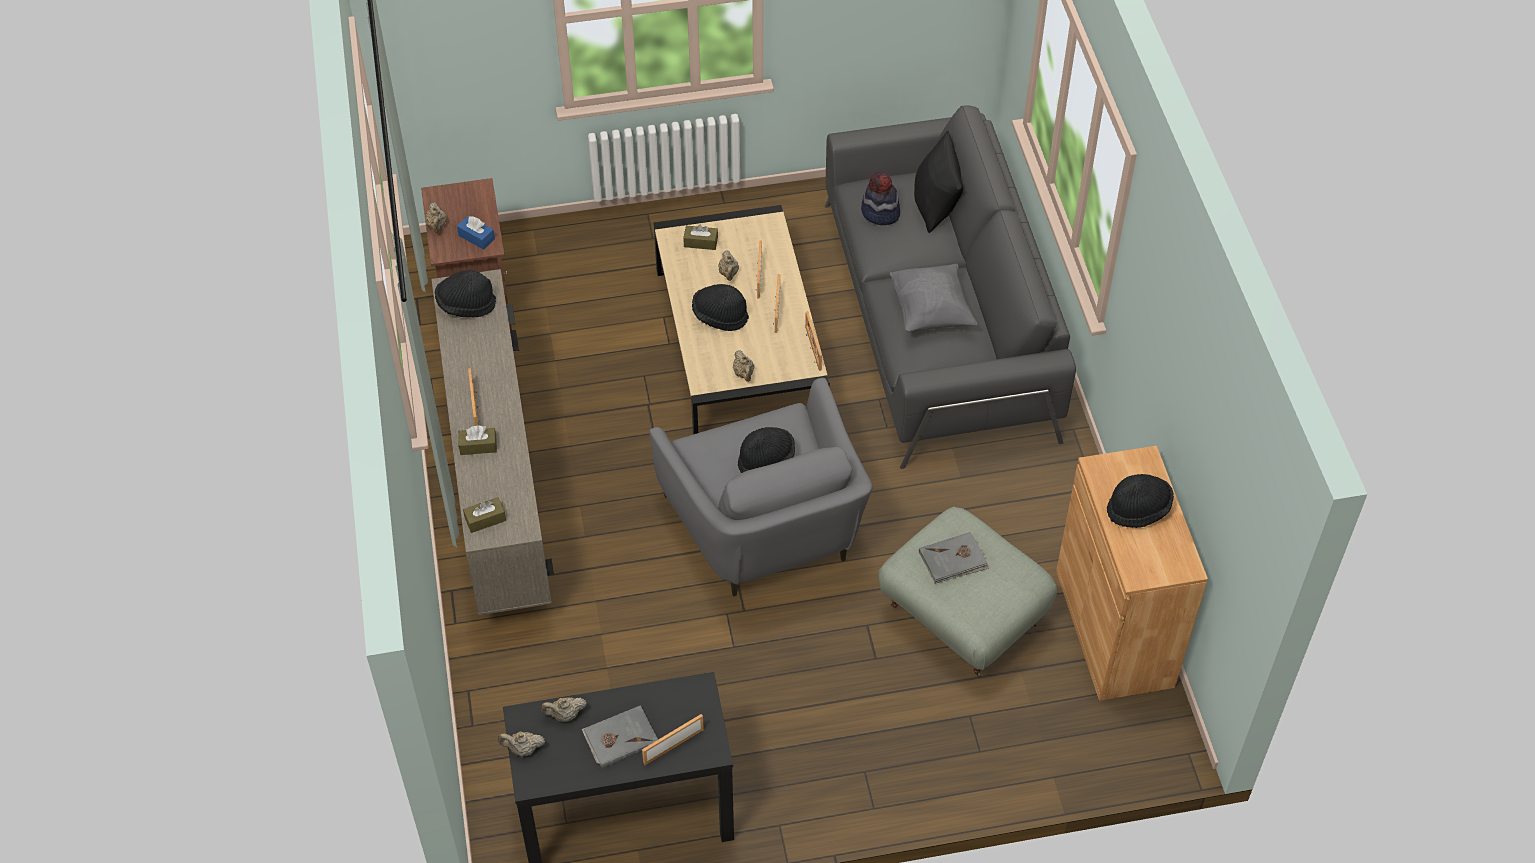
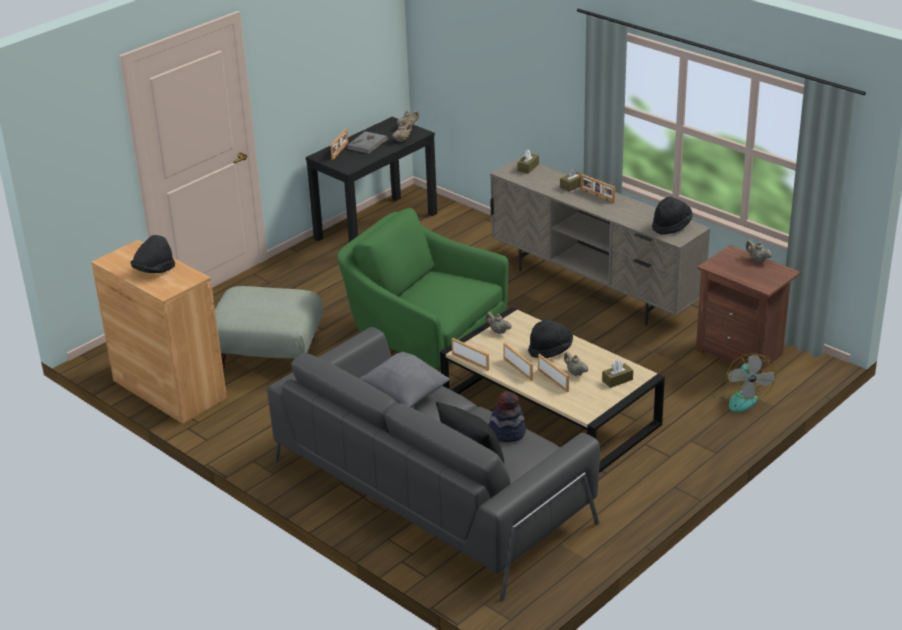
camera: 145 degrees right, 20 degrees down
(476, 237) = (726, 265): blue tissue box -> none
(548, 255) = (740, 397): none -> fan
(766, 460) = (430, 290): black hat -> none
(767, 530) = (424, 339): grey armchair -> green armchair
(953, 560) = (275, 302): grey book -> none

